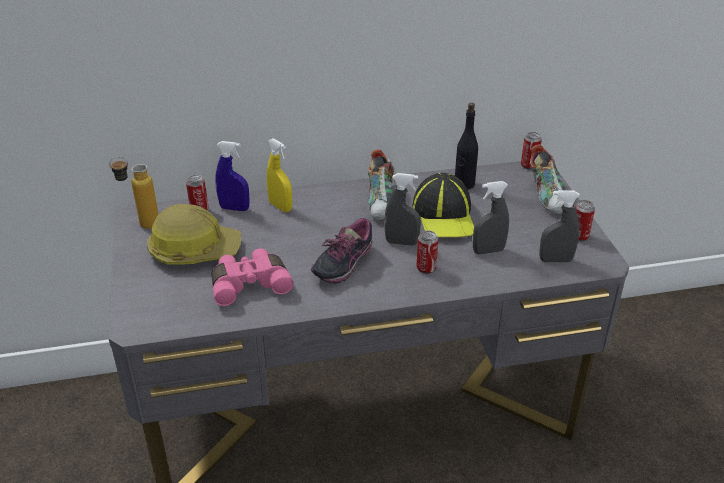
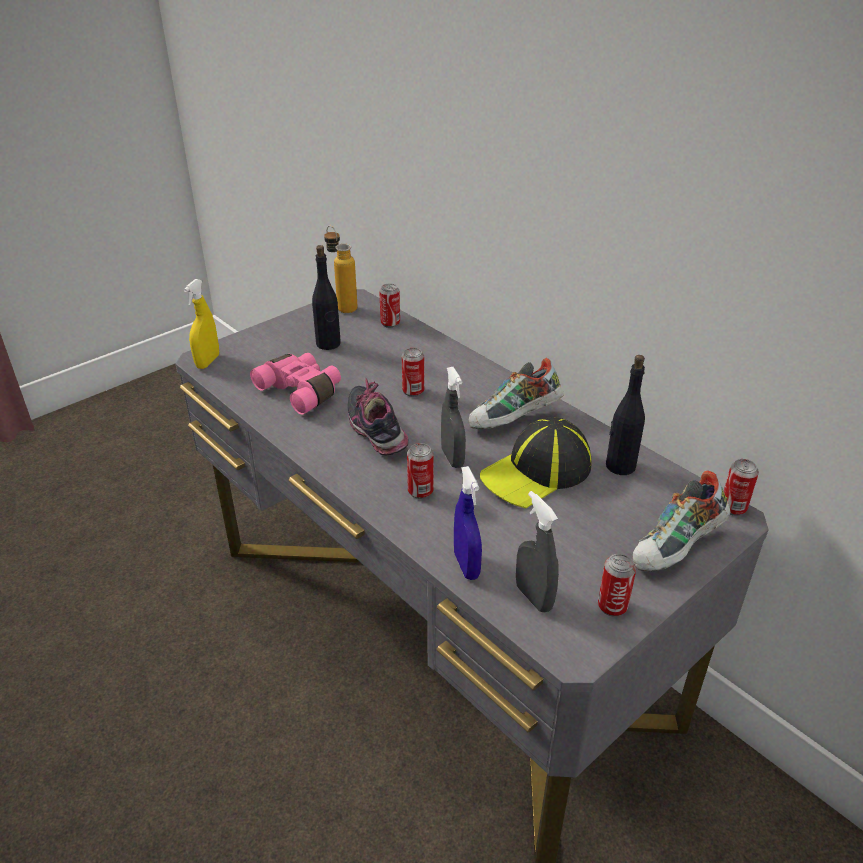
camera: 60 degrees right, 0 degrees up
(194, 250) = (328, 344): hard hat -> black bottle
(234, 208) = (411, 339): blue spray bottle -> blue spray bottle (466, 565)
(280, 207) = (440, 361): yellow spray bottle -> yellow spray bottle (208, 362)
(306, 231) = (413, 391): none -> can
(342, 265) = (377, 433): shoe -> shoe turned 60 degrees clockwise
(488, 251) = (498, 530): grey spray bottle -> none

